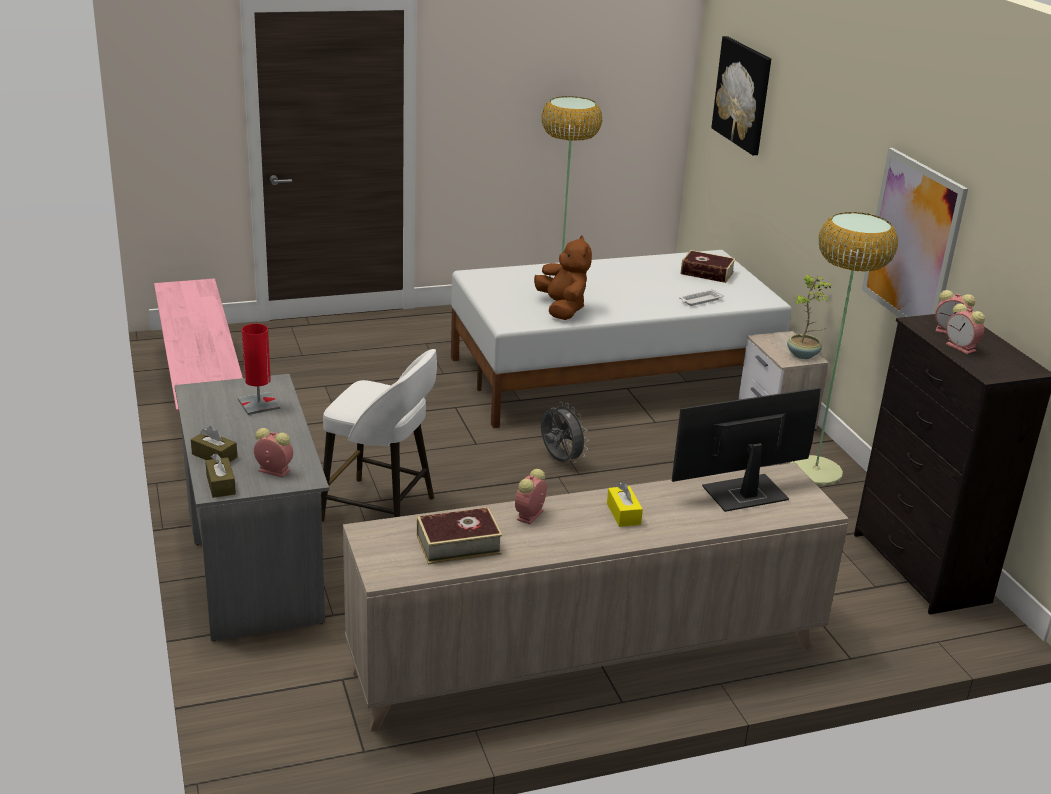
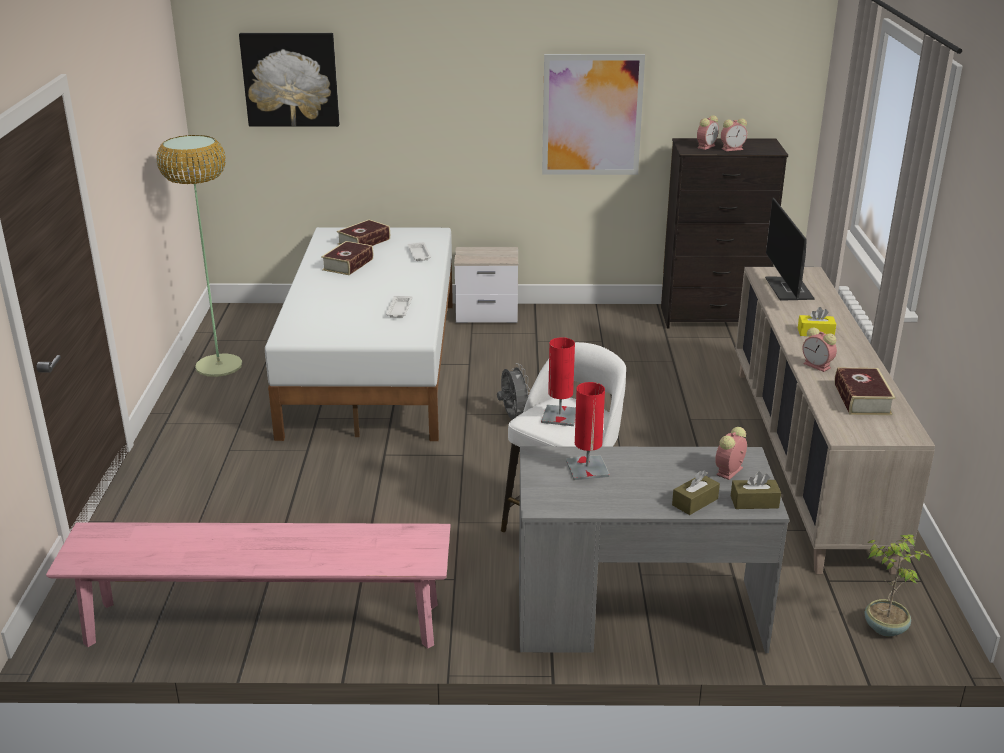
camera: 70 degrees left, 0 degrees up
(375, 396) = (560, 416): none -> red table lamp
(559, 460) = (513, 418): grey fan -> grey fan turned 90 degrees clockwise
(562, 309) = (399, 310): brown plush toy -> white tray
(645, 274) = (348, 264): none -> book
(803, 355) = (501, 252): potted plant -> potted plant (885, 627)
(815, 471) = (576, 320): floor lamp -> none

